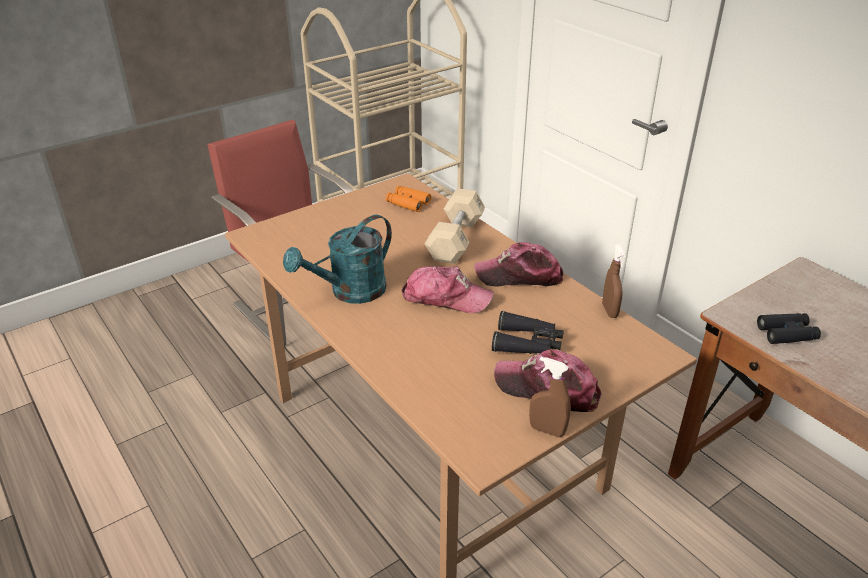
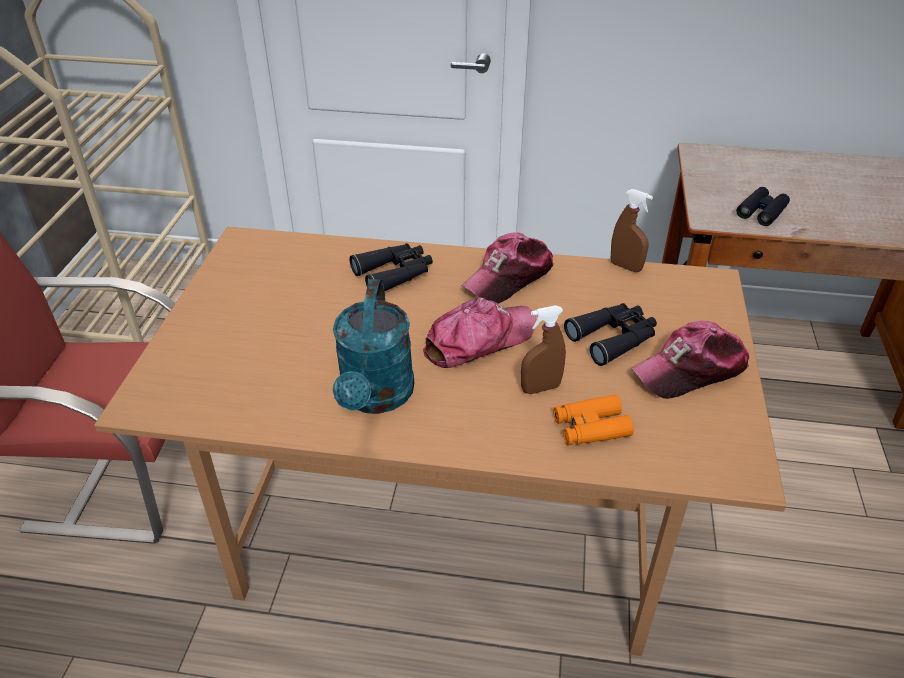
camera: 45 degrees left, 5 degrees up
(408, 203) = (282, 260): orange binoculars -> orange binoculars (591, 427)
(455, 240) = (394, 274): beige dumbbell -> black binoculars
(547, 430) = (745, 408): brown spray bottle -> brown spray bottle (540, 388)

